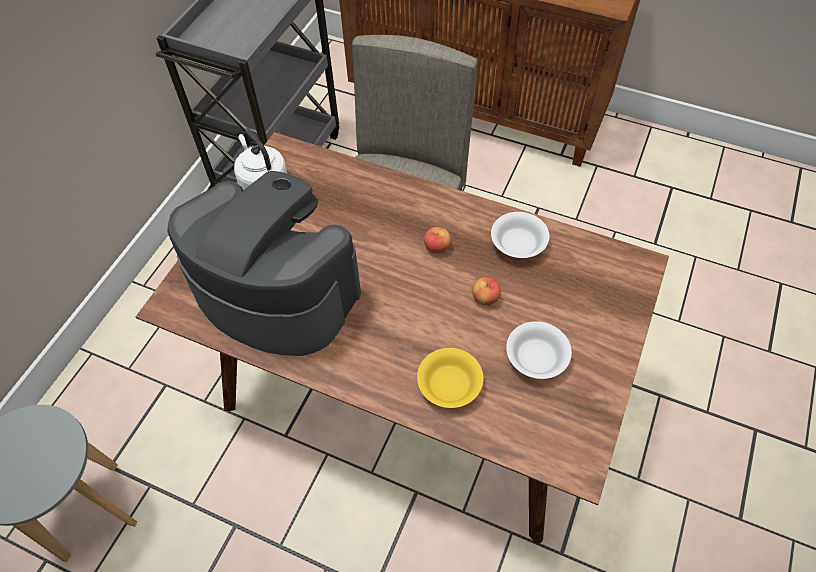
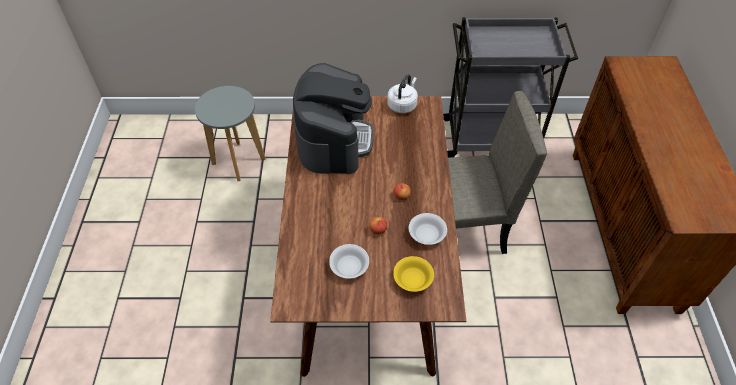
camera: 65 degrees right, 5 degrees down
(450, 385) = (313, 231): yellow bowl -> yellow bowl (413, 279)

